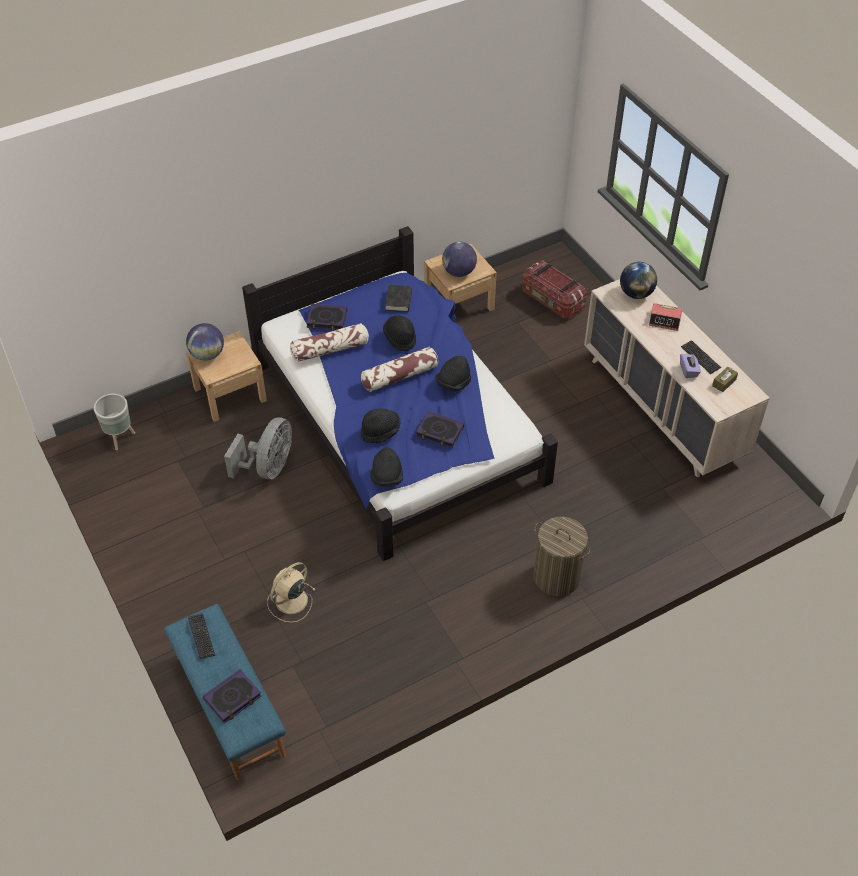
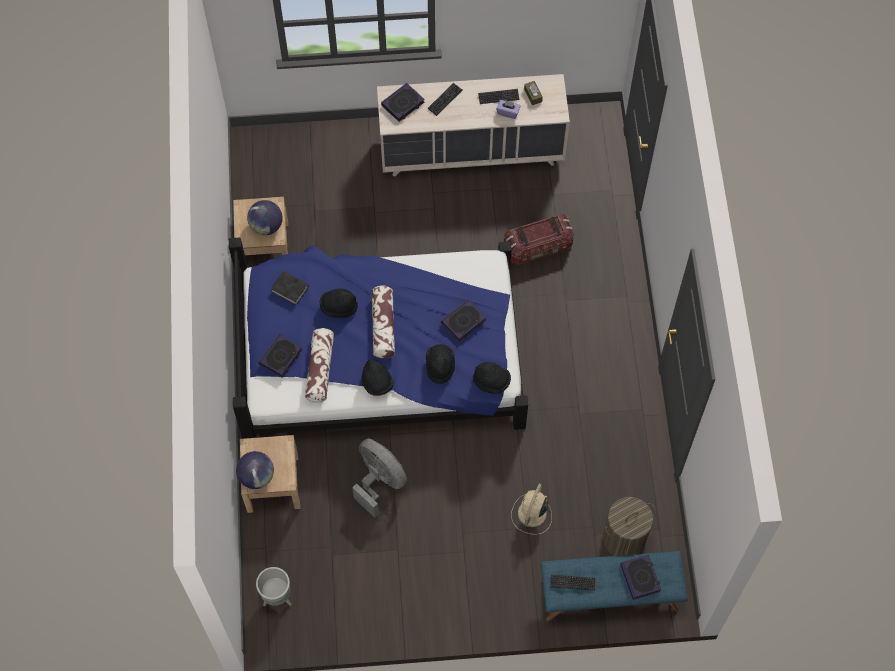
camera: 65 degrees left, 15 degrees up
(290, 601) = (531, 514): beige fan -> beige fan turned 45 degrees clockwise
(453, 383) = (413, 288): black hat -> black hat (377, 382)
(552, 301) = (303, 171): storage box -> storage box (538, 247)
(556, 577) = (600, 310): laundry basket -> laundry basket (624, 538)
(636, 294) = (403, 104): globe -> book
(665, 320) = (445, 99): alarm clock -> keyboard

